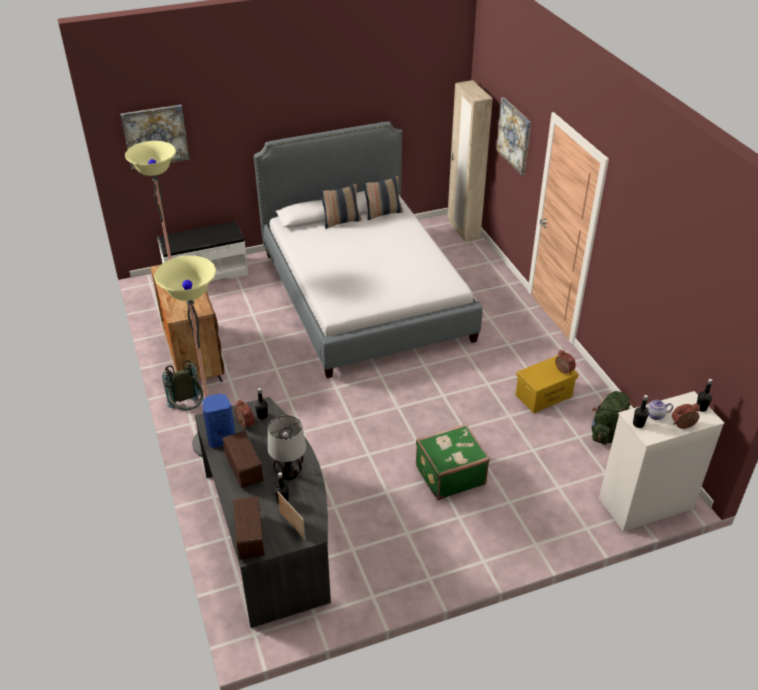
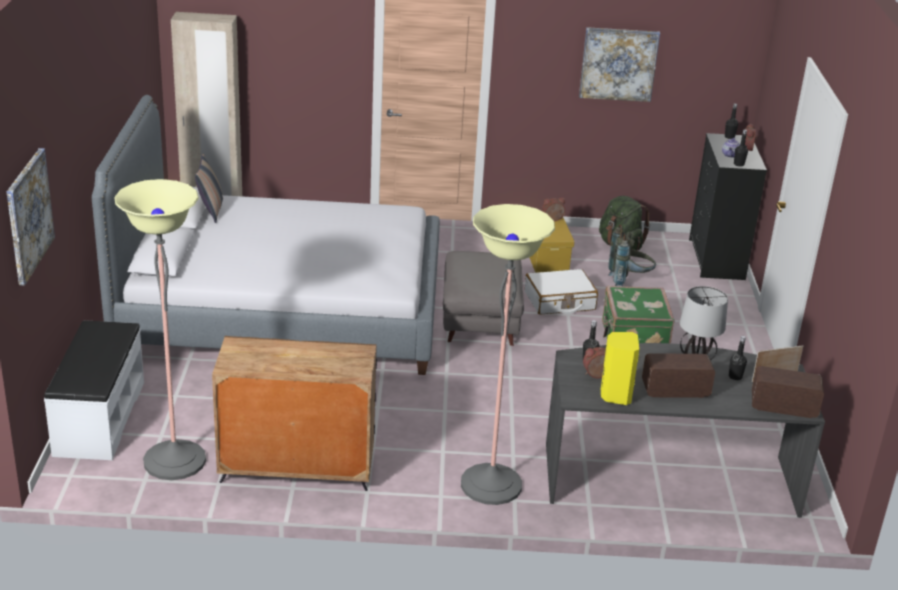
camera: 70 degrees left, 10 degrees down
(188, 409) = (411, 494): grey backpack -> grey backpack (629, 282)
(221, 438) = (615, 395): blue speaker -> yellow speaker
(341, 222) = (199, 240): pillow -> none
(418, 384) = (479, 320): none -> grey ottoman
(480, 419) = (559, 301): none -> white suitcase
(514, 136) = (294, 43): picture -> picture (618, 64)
(645, 503) = (716, 259): white dresser -> black dresser

